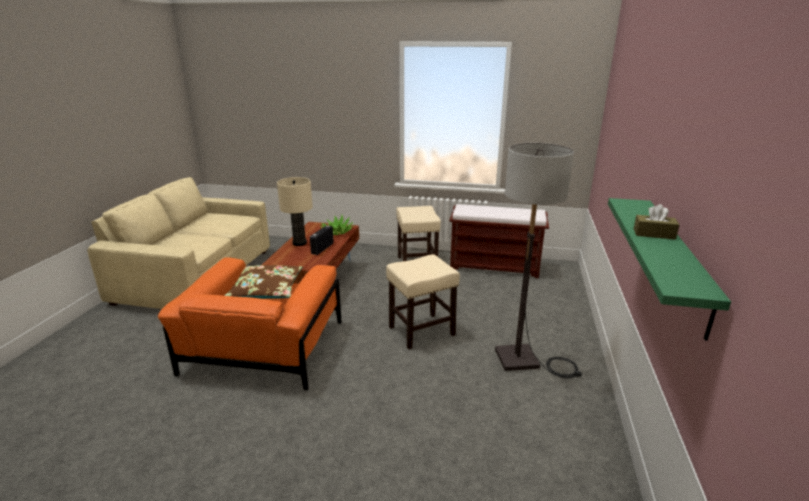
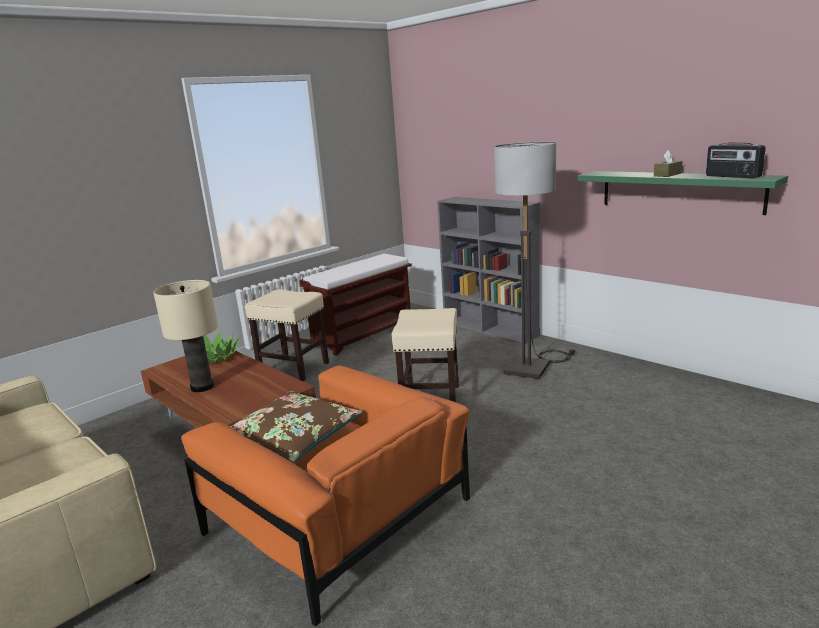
camera: 55 degrees left, 5 degrees down
(322, 248) = (248, 375): radio -> radio (732, 176)
(576, 317) = (490, 329): none -> grey bookcase

